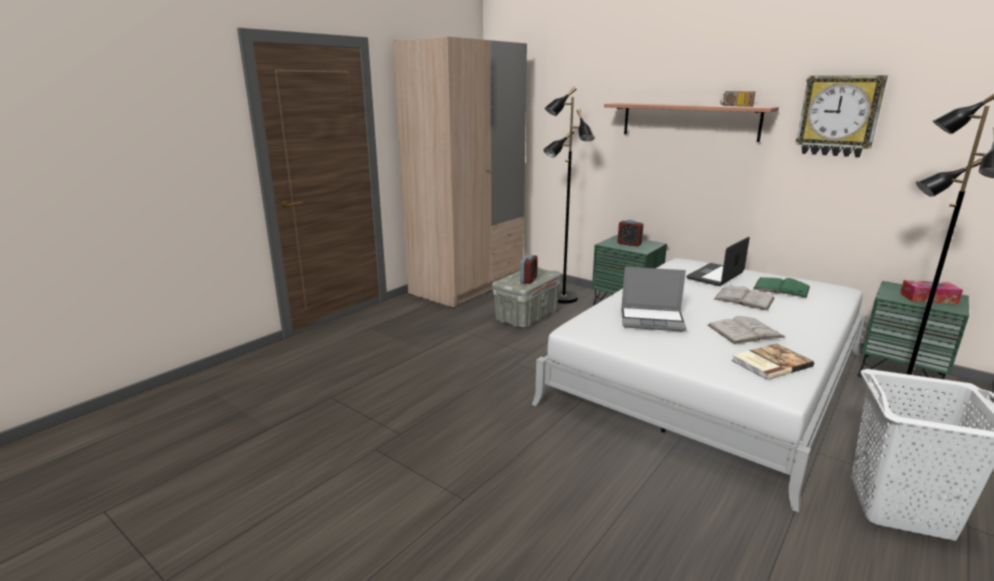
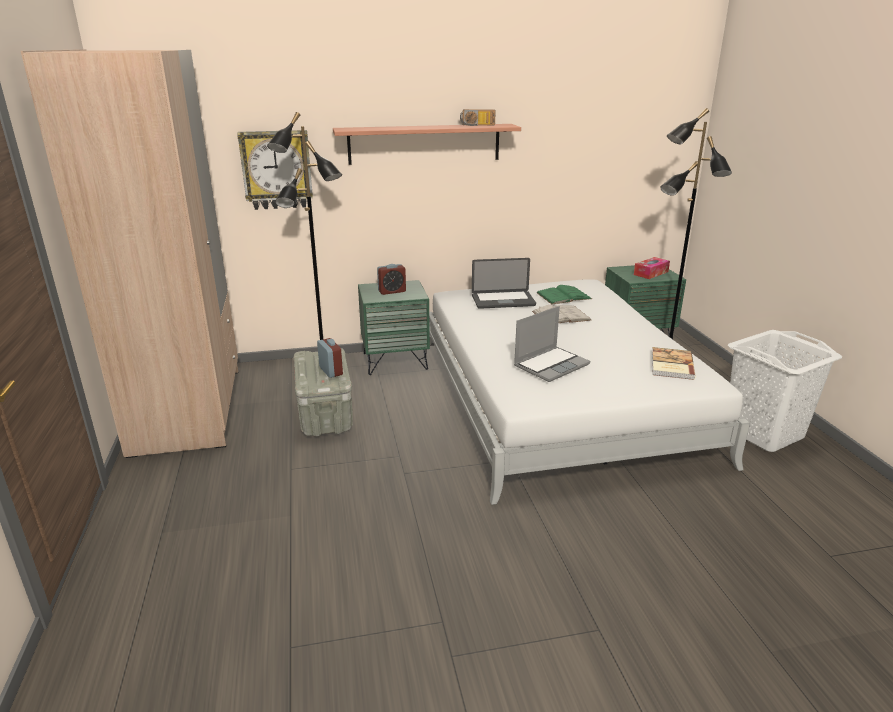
camera: 50 degrees left, 5 degrees up
(715, 275) = (503, 301): laptop -> laptop turned 90 degrees counterclockwise
(745, 331) = (614, 345): white book -> none
(838, 116) = (561, 129): wall clock -> wall clock (276, 170)

